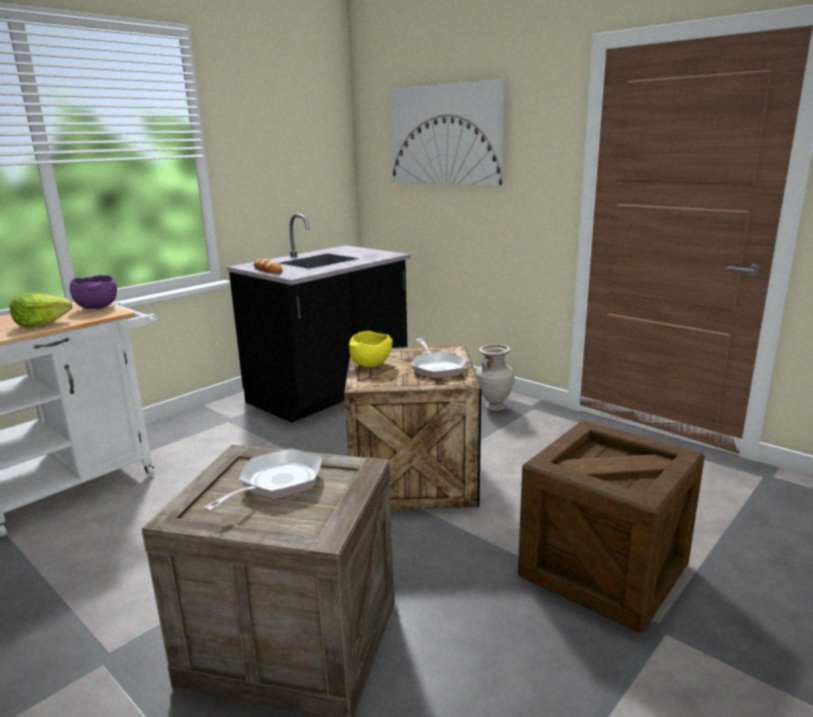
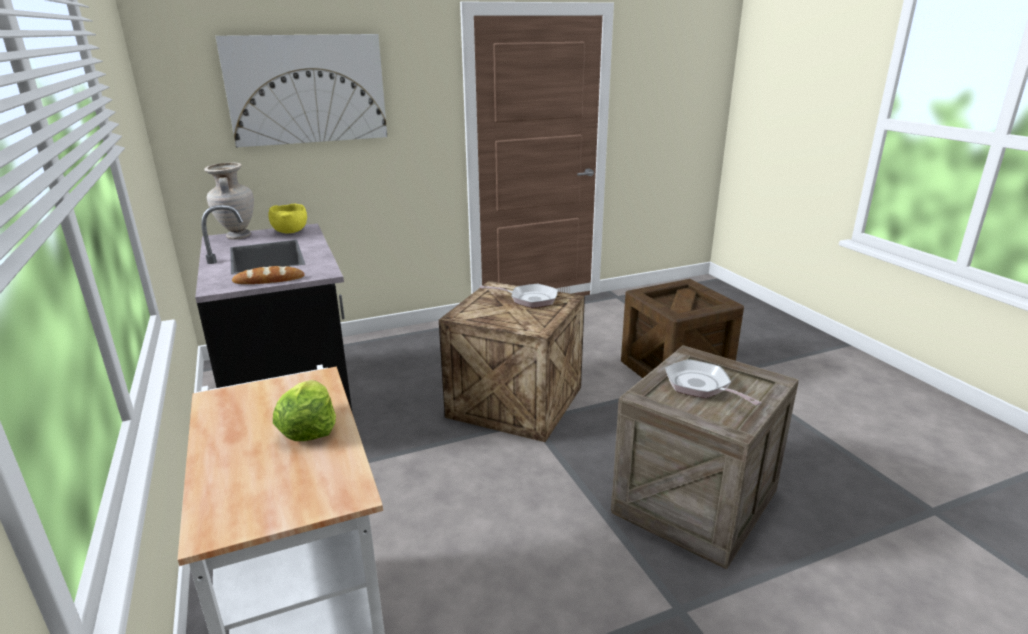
camera: 65 degrees left, 5 degrees up
(97, 307) = (267, 389): purple bowl -> none
(371, 365) = (494, 319): yellow bowl -> yellow bowl (290, 232)
(494, 407) = (437, 338): beige vase -> beige vase (237, 236)

